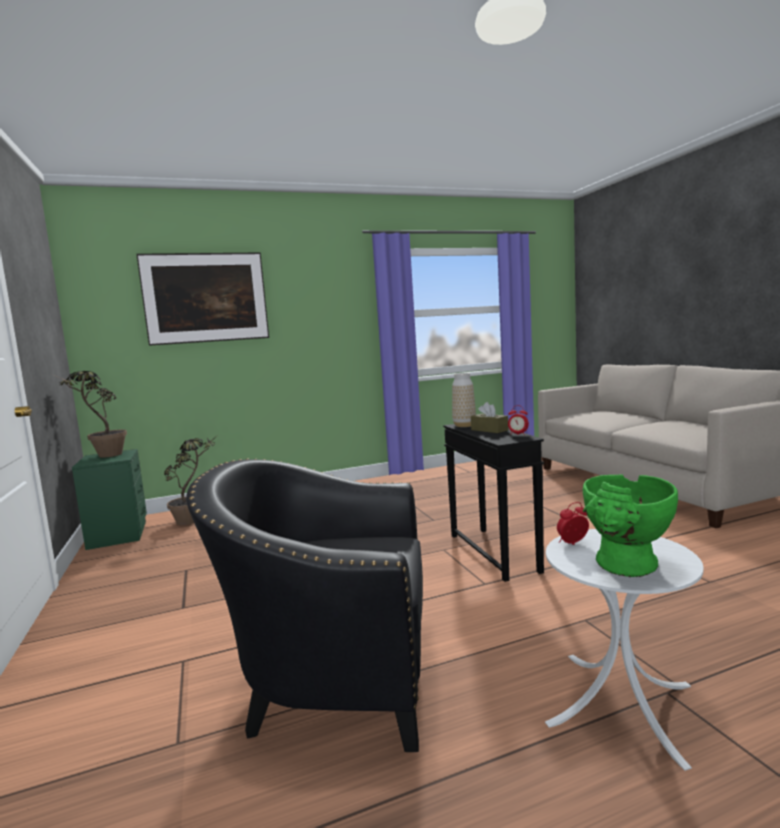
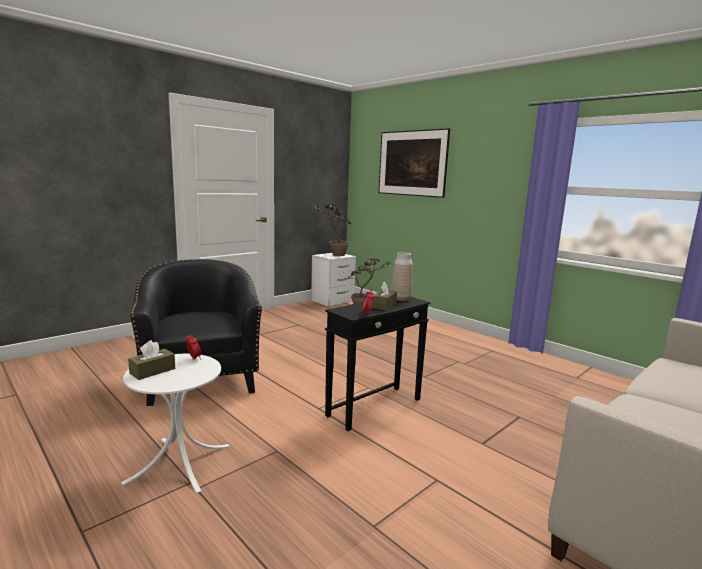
camera: 65 degrees right, 5 degrees up
(119, 534) = (333, 300): green nightstand -> white nightstand
(626, 568) = (152, 371): green vase -> brown tissue box

